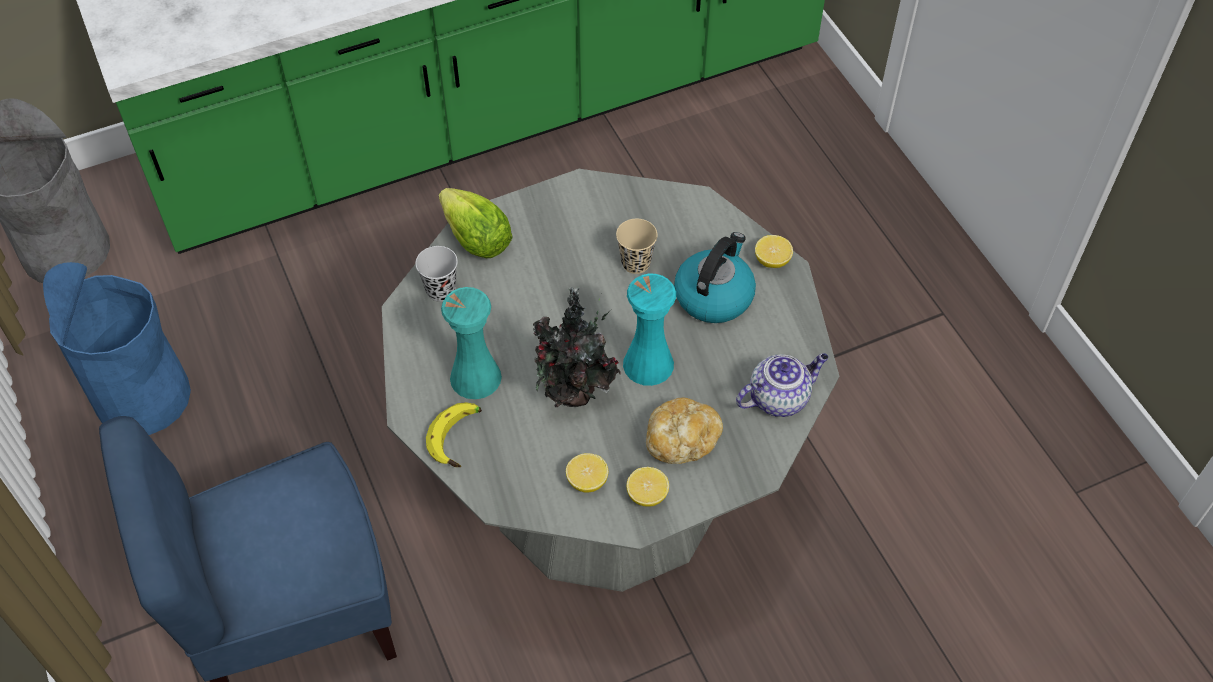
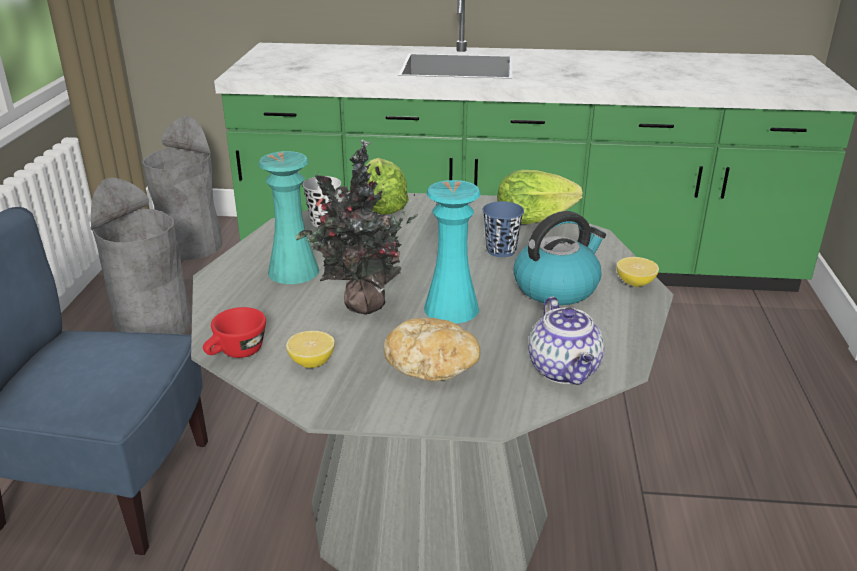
camera: 30 degrees right, 25 degrees down
(143, 397) = (154, 325): blue trash can -> grey trash can
(459, 438) = (236, 299): banana -> none
(519, 501) = (236, 353): none -> red cup
(632, 199) = (533, 219): none -> lettuce
(636, 263) = (501, 251): beige cup -> blue cup
(647, 495) = (357, 392): lemon -> none
(779, 397) = (565, 371): teapot -> teapot turned 75 degrees clockwise

